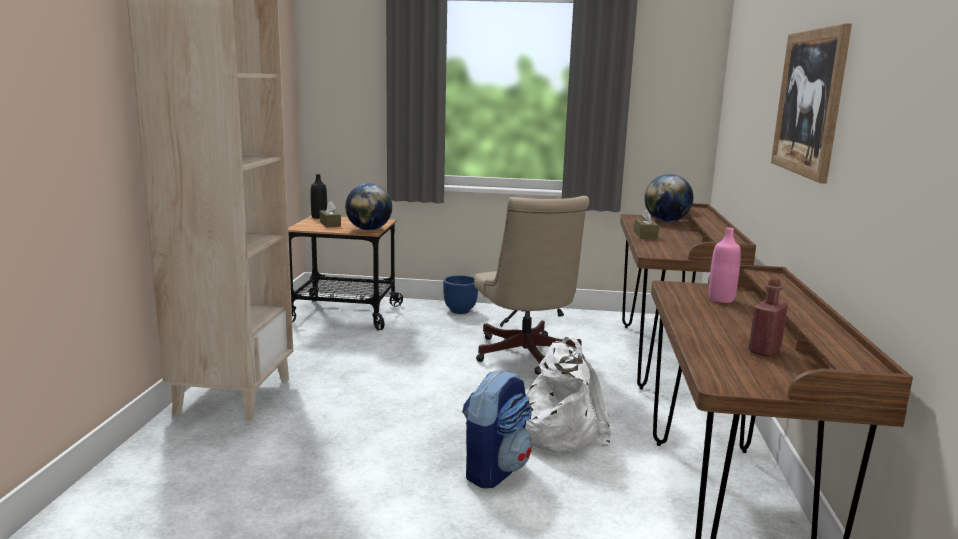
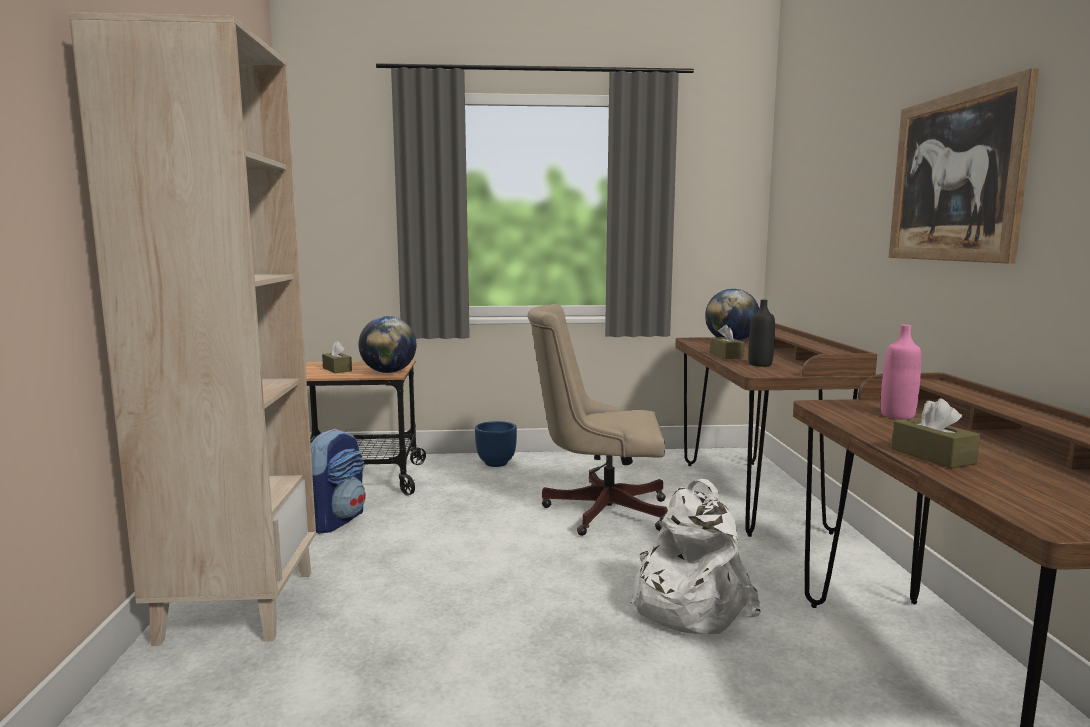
camera: 10 degrees left, 5 degrees down
(319, 217) = (319, 363): black bottle -> black bottle (760, 364)
(494, 470) = (636, 671): backpack -> backpack (335, 520)
(526, 356) = (598, 510): beige office chair -> beige office chair turned 120 degrees clockwise
(702, 332) = (932, 456): none -> brown tissue box
(764, 350) = (1037, 472): red bottle -> none

